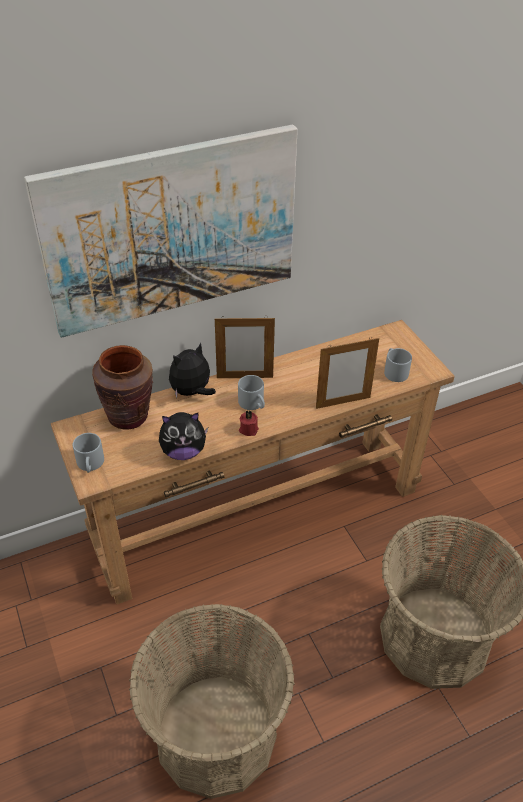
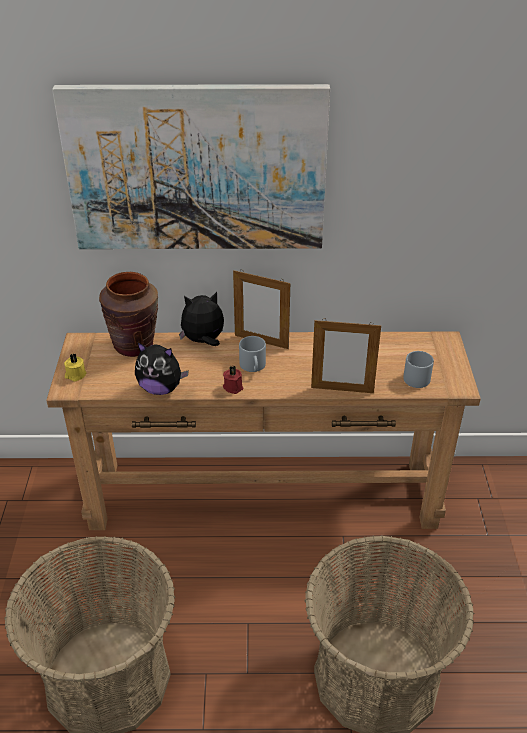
camera: 25 degrees right, 5 degrees down
(91, 464) = (75, 375): grey mug -> yellow candle

